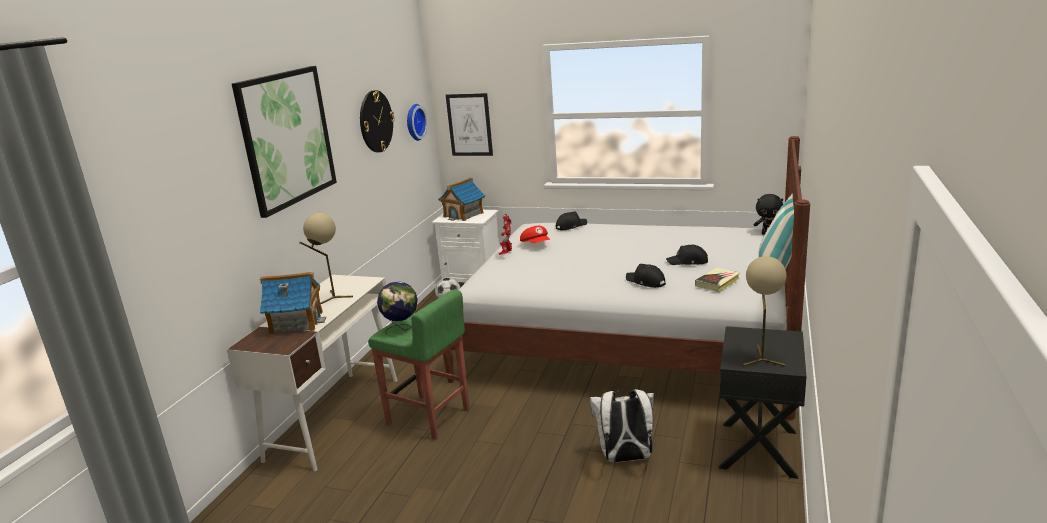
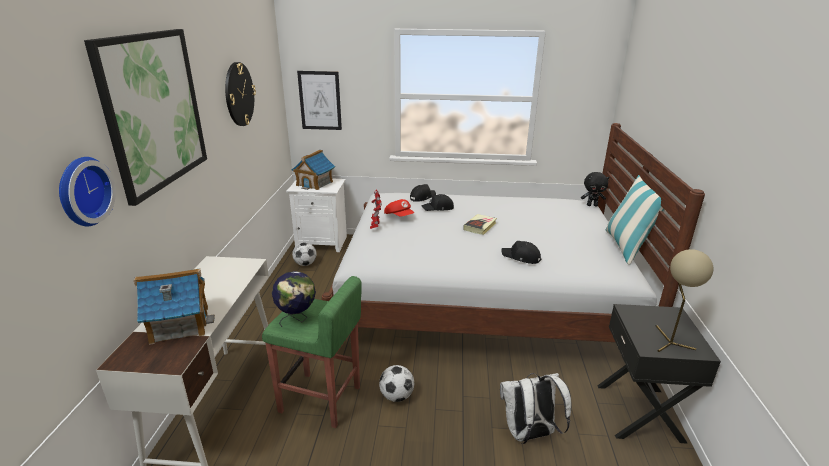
camera: 15 degrees left, 5 degrees up
(332, 299) = (214, 288): beige table lamp -> none
(414, 122) = (270, 96): wall clock -> wall clock (81, 191)
(503, 419) = (396, 396): none -> football
(688, 262) = (546, 235): black cap -> black cap (438, 208)
(717, 283) = (584, 257): book -> book (480, 226)

